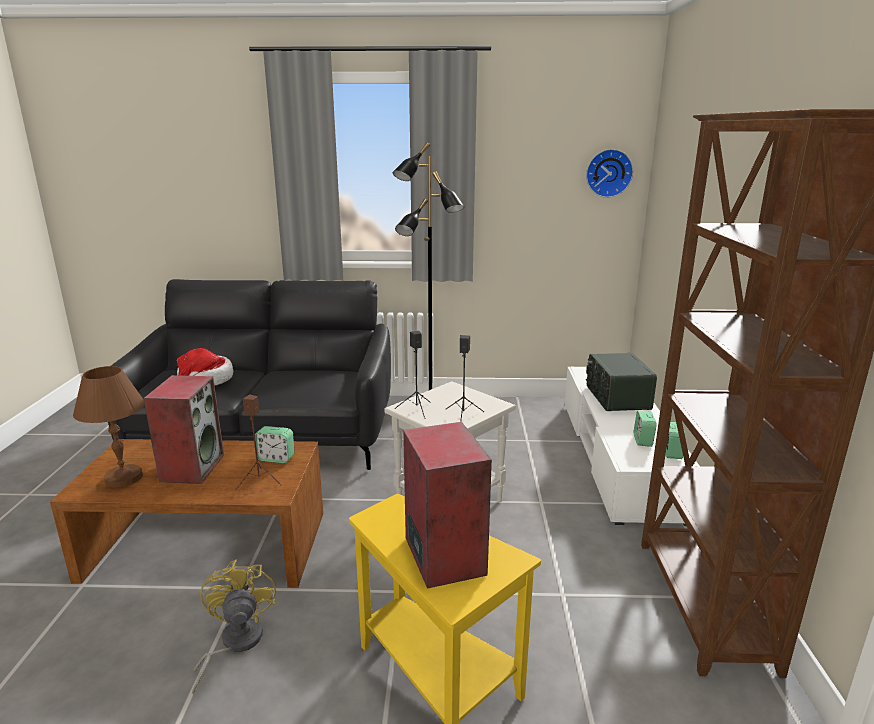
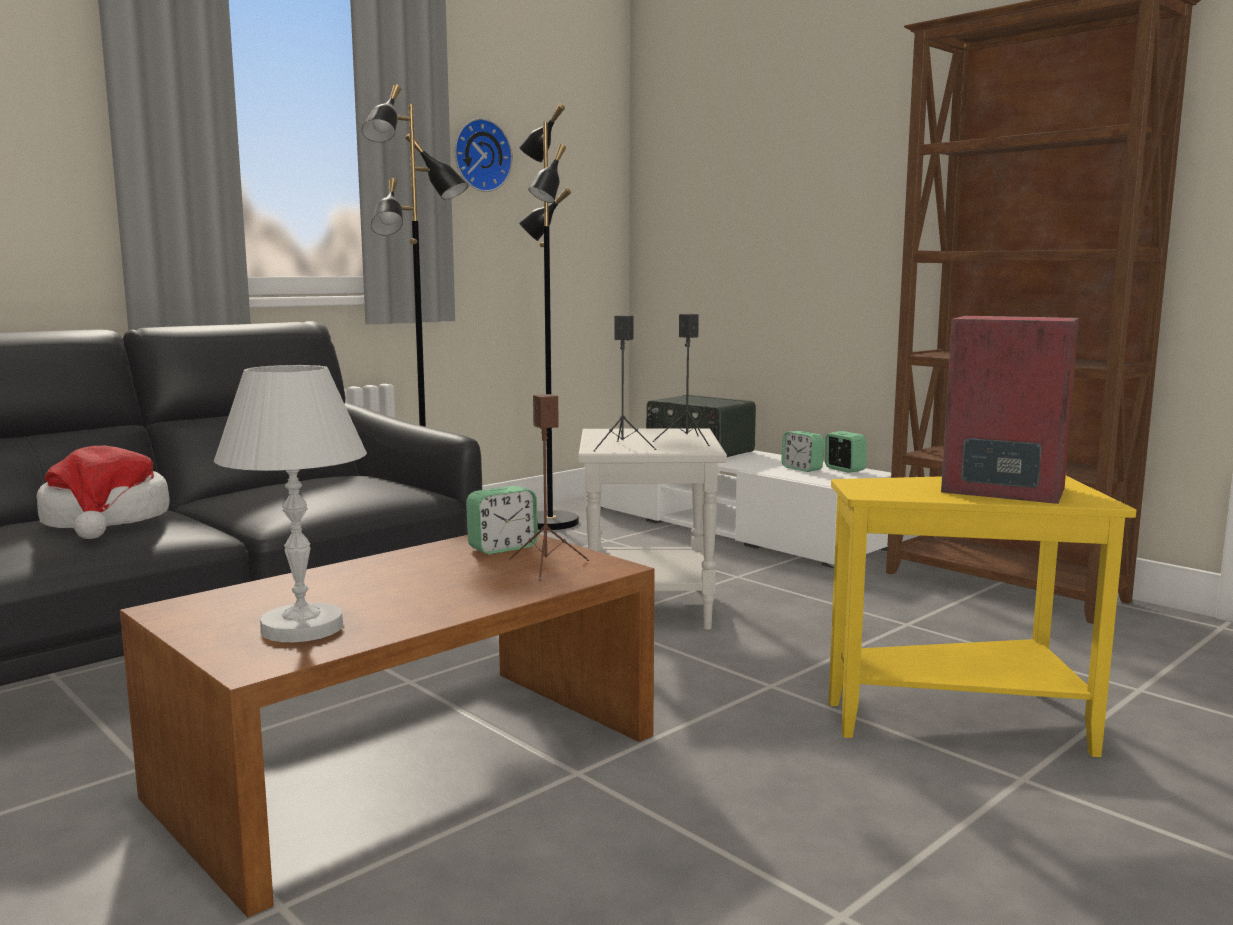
camera: 45 degrees left, 10 degrees down
(123, 477) = (301, 628): brown table lamp -> white table lamp
(192, 467) = (396, 587): speaker -> none
(234, 644) = (704, 813): yellow fan -> none
(520, 413) = (548, 523): none -> black floor lamp
(608, 173) = (590, 165): wall clock -> wall clock (480, 155)

